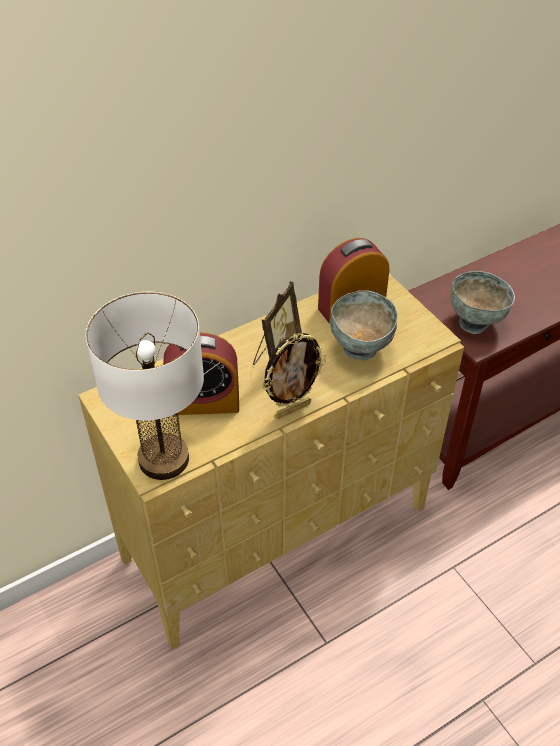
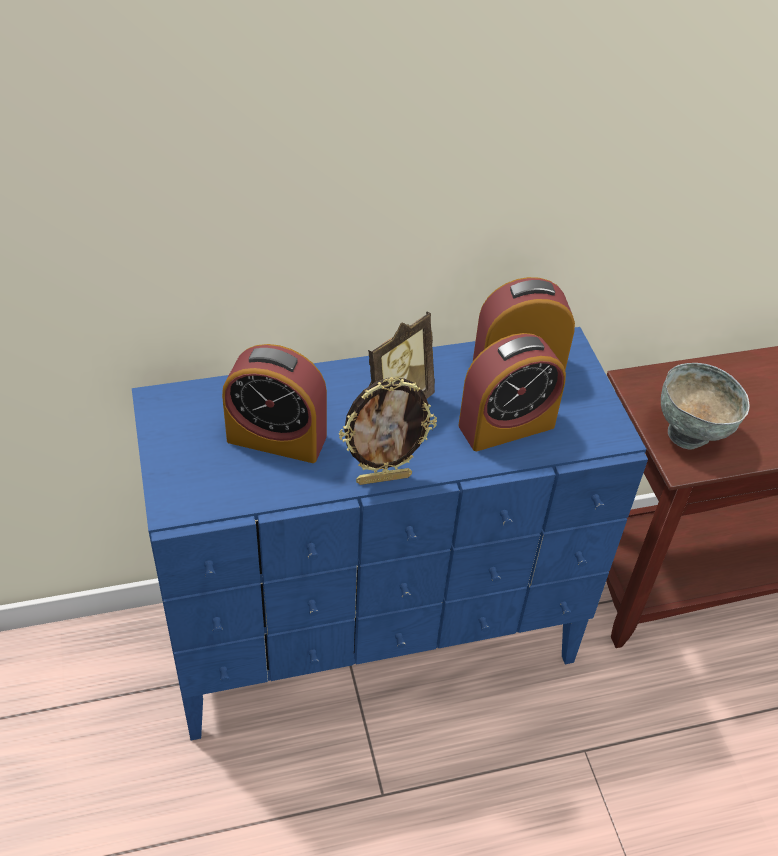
camera: 15 degrees right, 0 degrees up
(164, 460) = (197, 496): table lamp -> none
(280, 535) = (376, 641): beige dresser -> blue dresser
(361, 349) = (506, 426): grey bowl -> alarm clock

